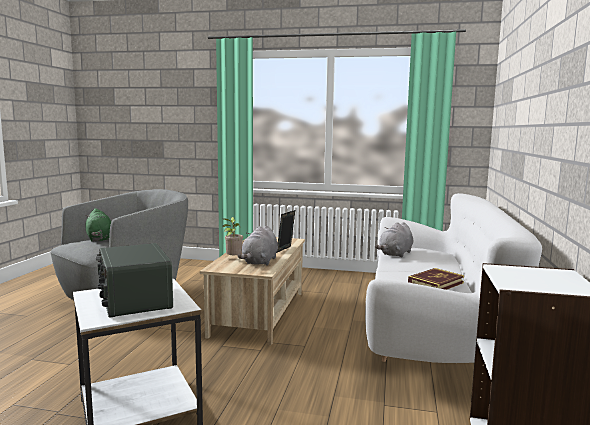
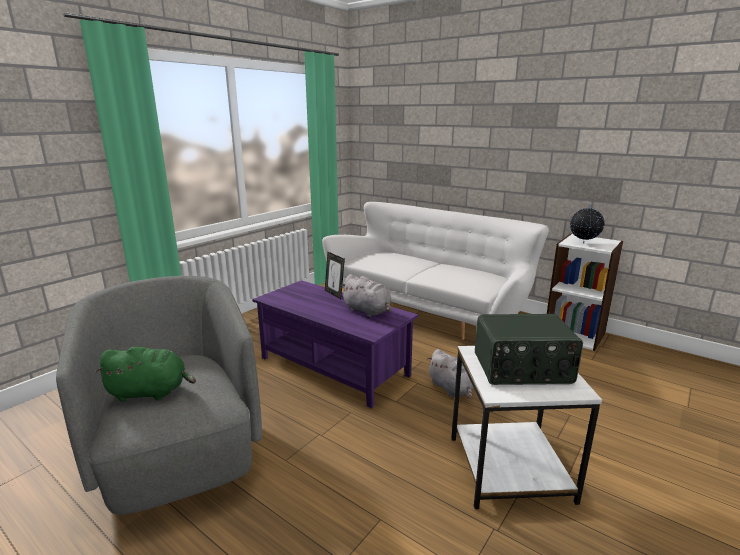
camera: 65 degrees left, 10 degrees up
(233, 259) = (346, 321): potted plant -> none
(259, 313) = (334, 366): beige coffee table -> purple coffee table
(395, 254) = (376, 264): grey plush toy -> grey plush toy (451, 389)
(435, 283) = (458, 272): book -> none
(519, 275) = (583, 243): none -> globe

